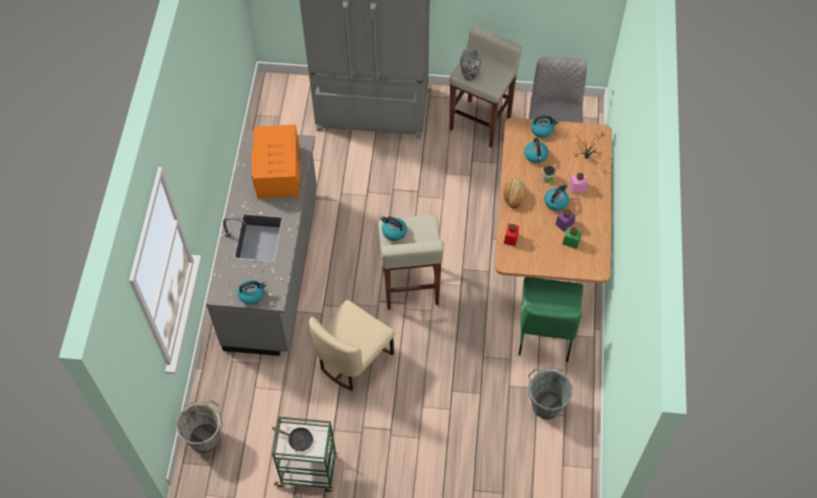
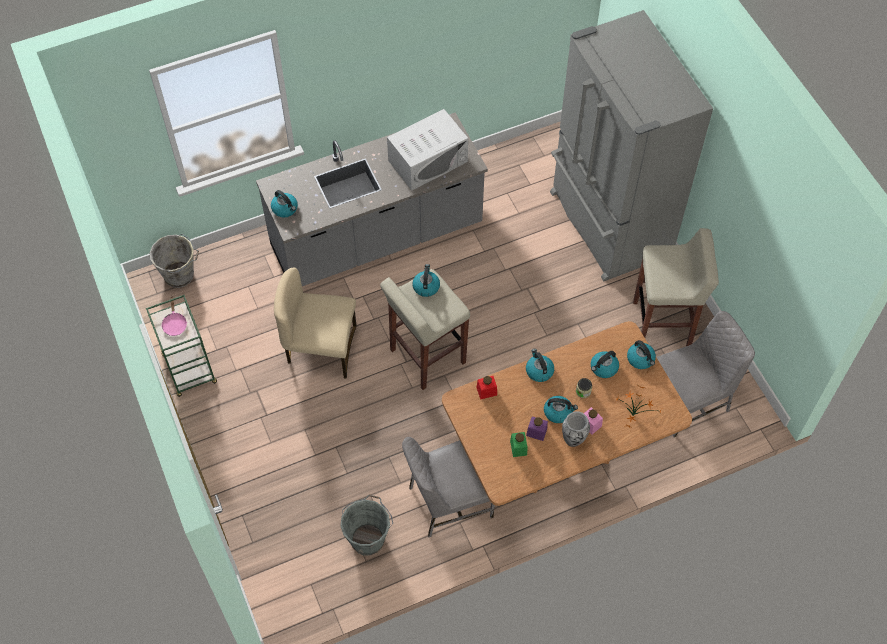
camera: 60 degrees right, 0 degrees up
(278, 171) = (428, 161): orange microwave -> white microwave
(297, 440) = (174, 324): black frying pan -> pink frying pan
(469, 75) = (658, 261): vase -> vase (573, 440)
(513, 196) = (539, 371): bread -> kettle
(545, 333) = (448, 501): green chair -> grey chair

